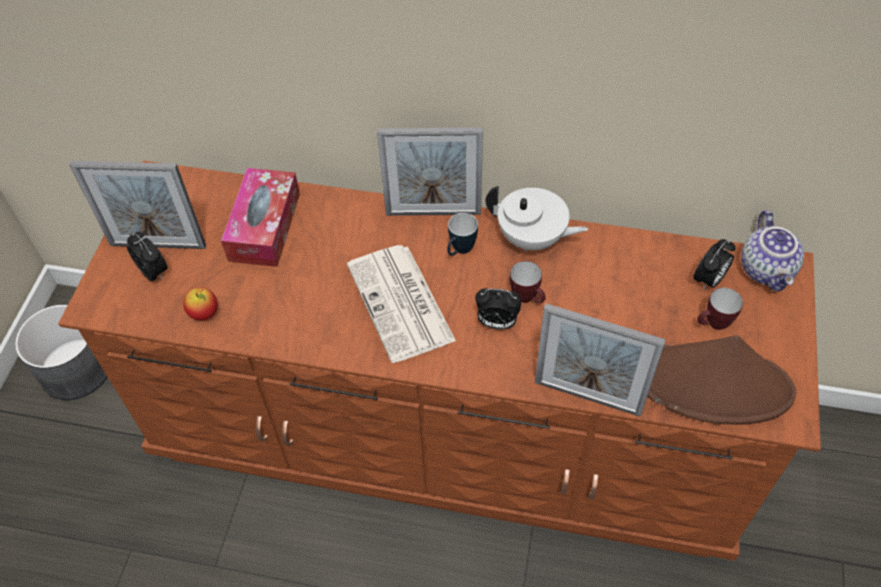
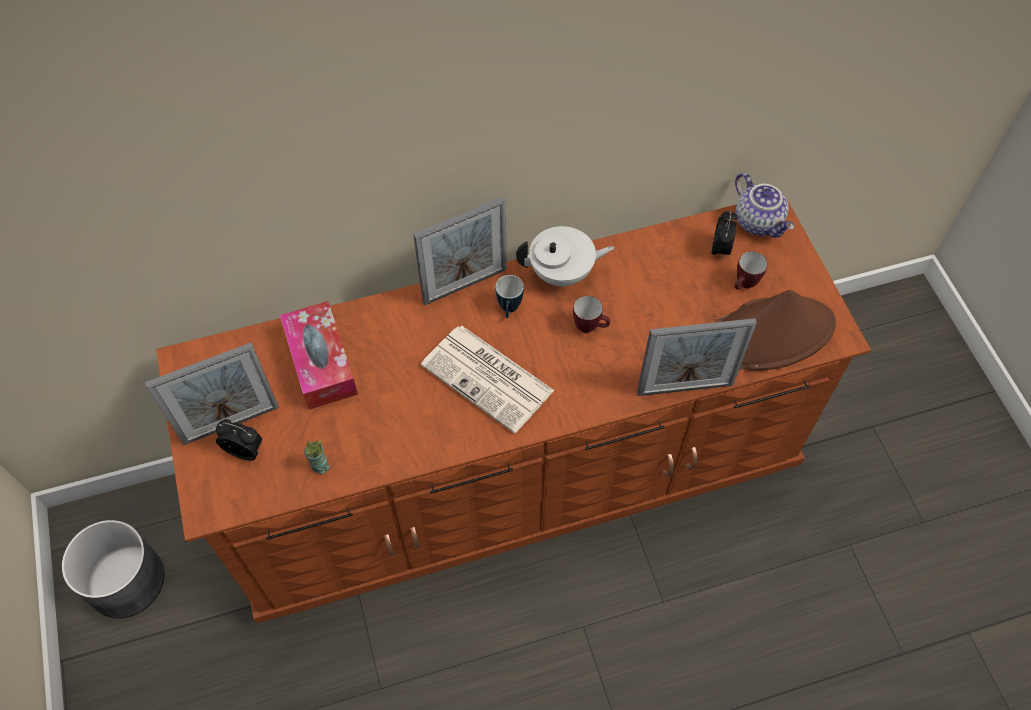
camera: 30 degrees left, 5 degrees up
(204, 313) = (320, 466): apple -> cup
(496, 323) = (578, 360): alarm clock -> none

